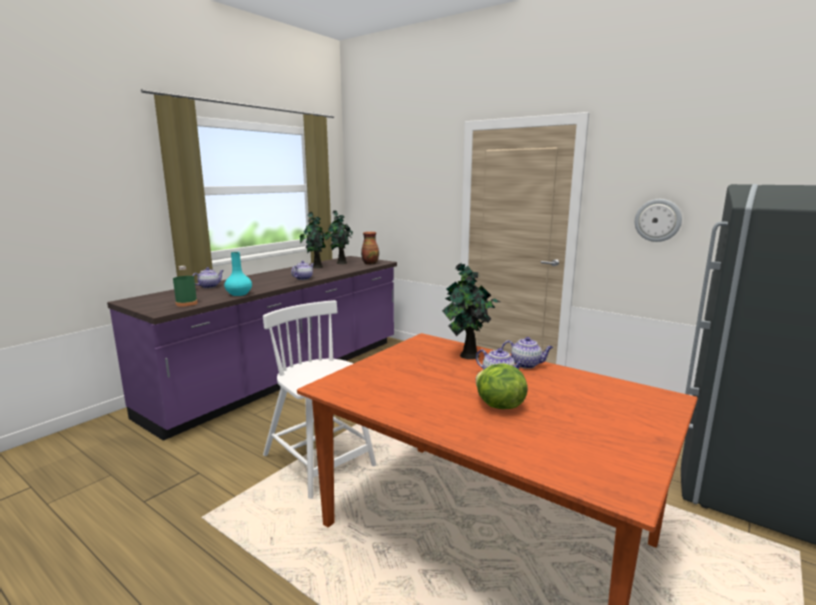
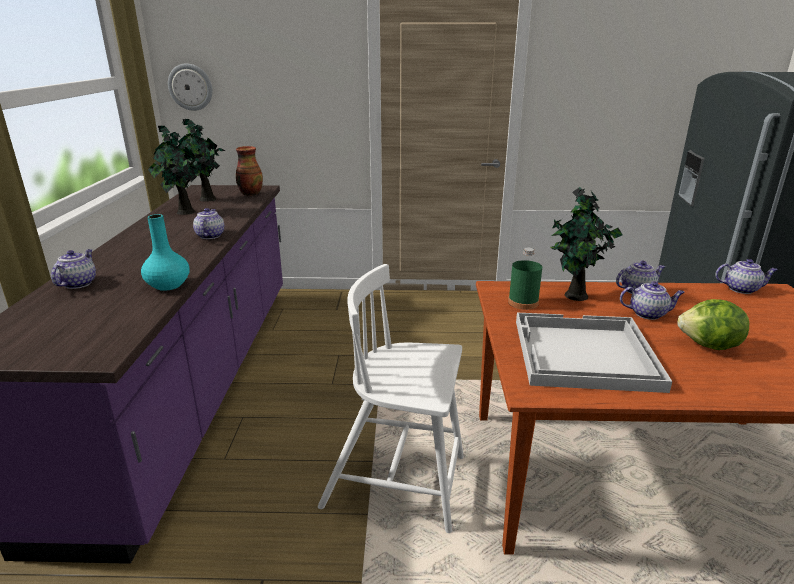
camera: 35 degrees left, 10 degrees up
(186, 303) = (113, 326): green bottle -> green bottle (523, 302)
(395, 382) = (583, 354): none -> white tray
(630, 387) = (741, 289): none -> teapot
(657, 220) = (604, 107): wall clock -> wall clock (190, 87)

